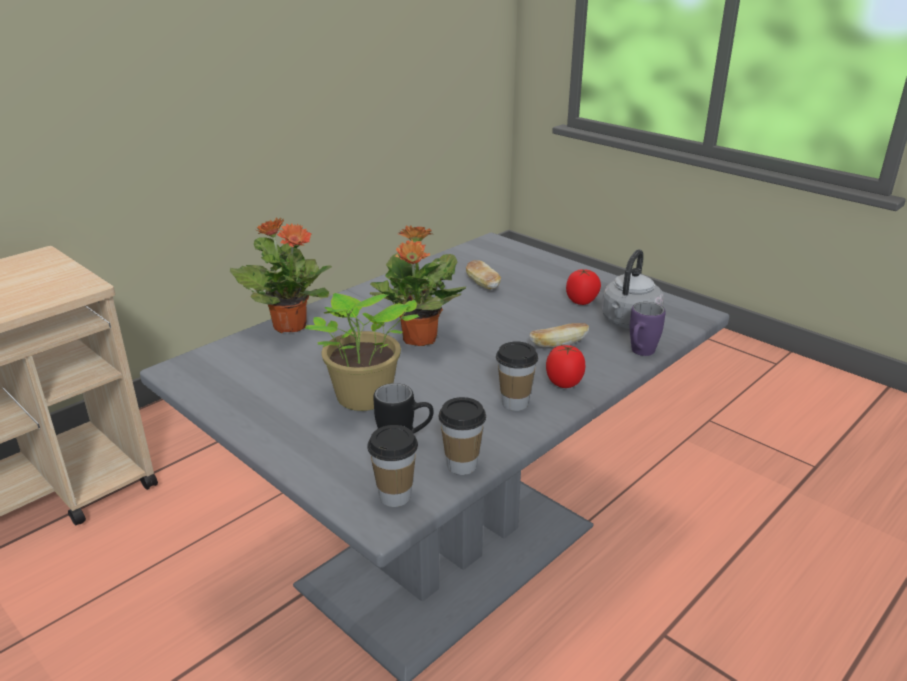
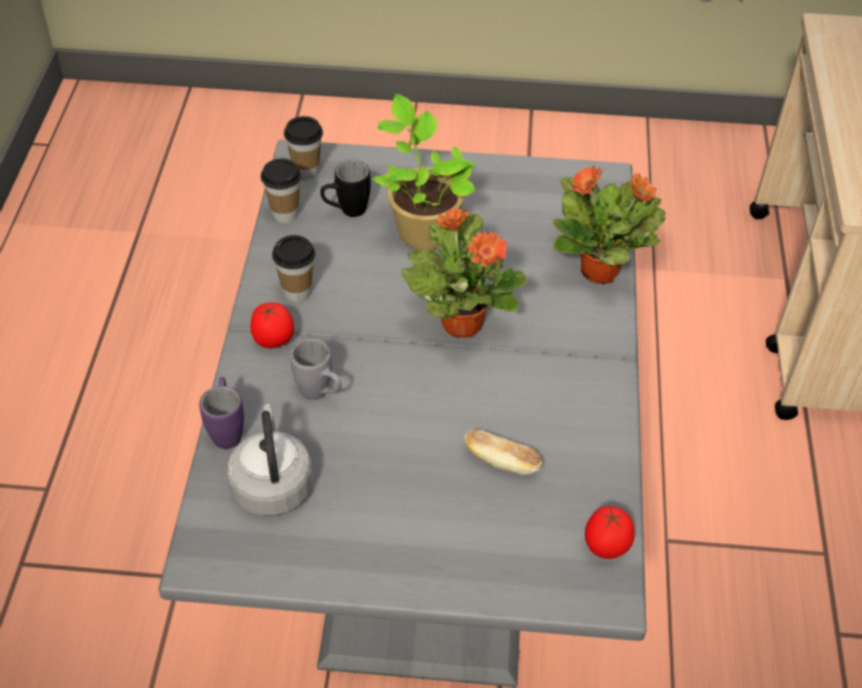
camera: 140 degrees right, 20 degrees up
(558, 345) = (320, 394): bread -> grey mug
(582, 302) = (355, 497): tomato -> tomato (605, 546)

